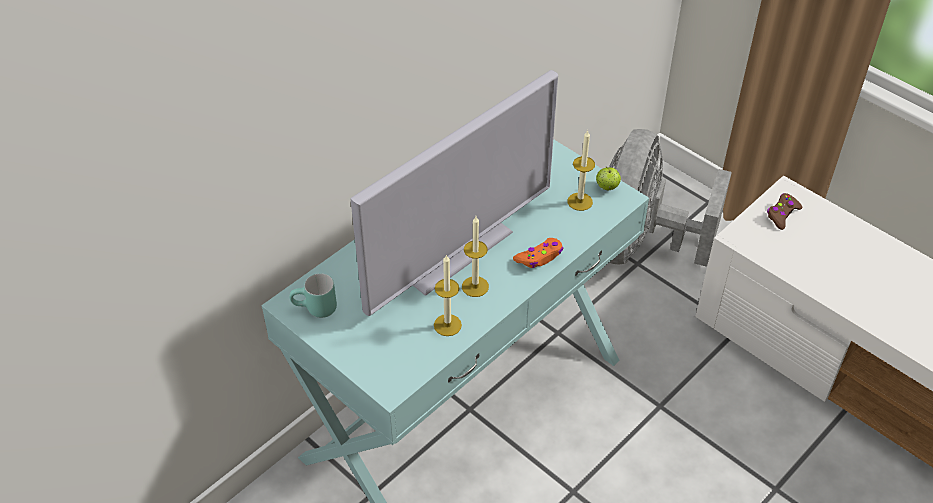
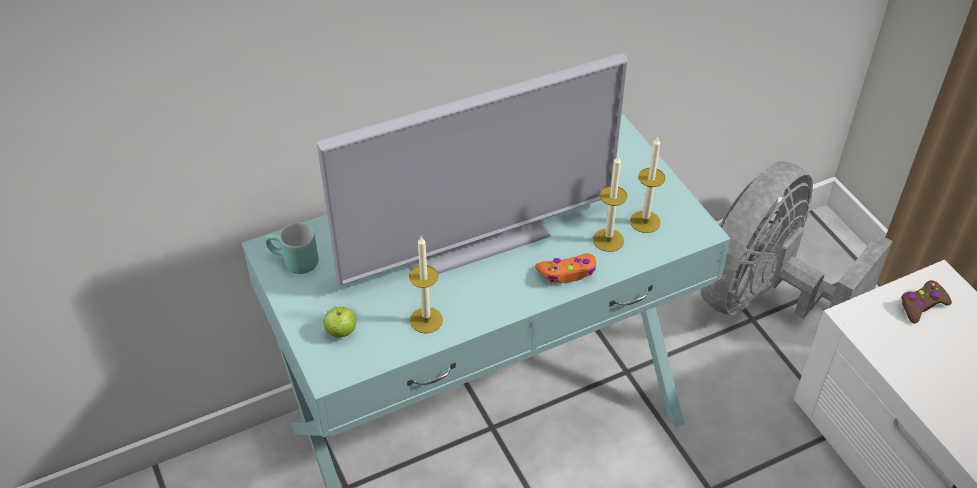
camera: 20 degrees right, 0 degrees up
(475, 286) = (478, 285): candle -> candle (608, 240)
(607, 187) = (685, 213): apple -> apple (341, 332)

